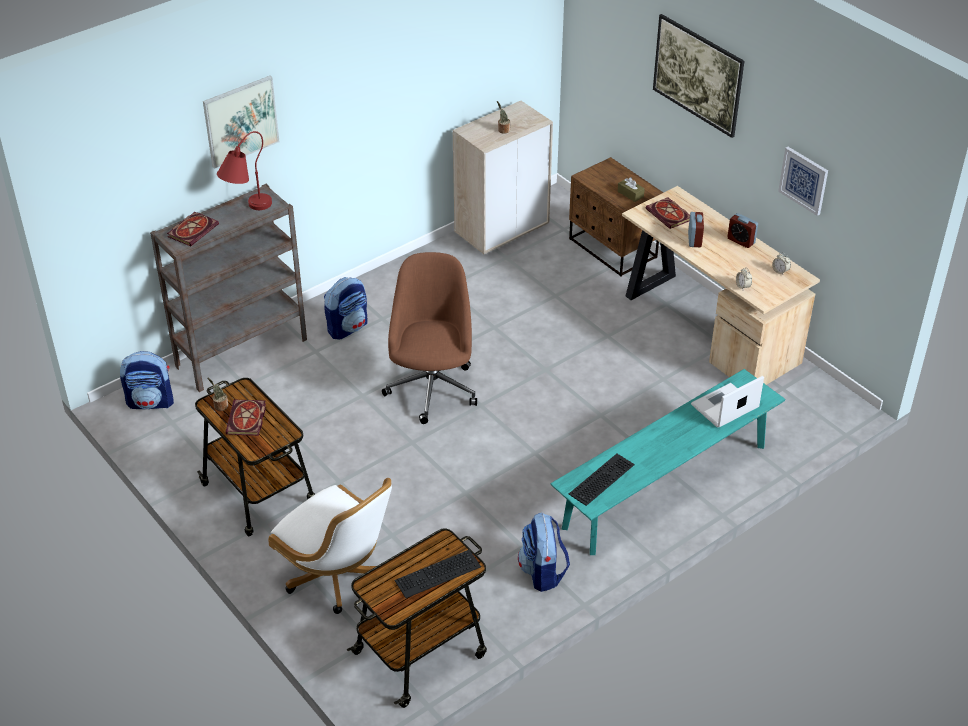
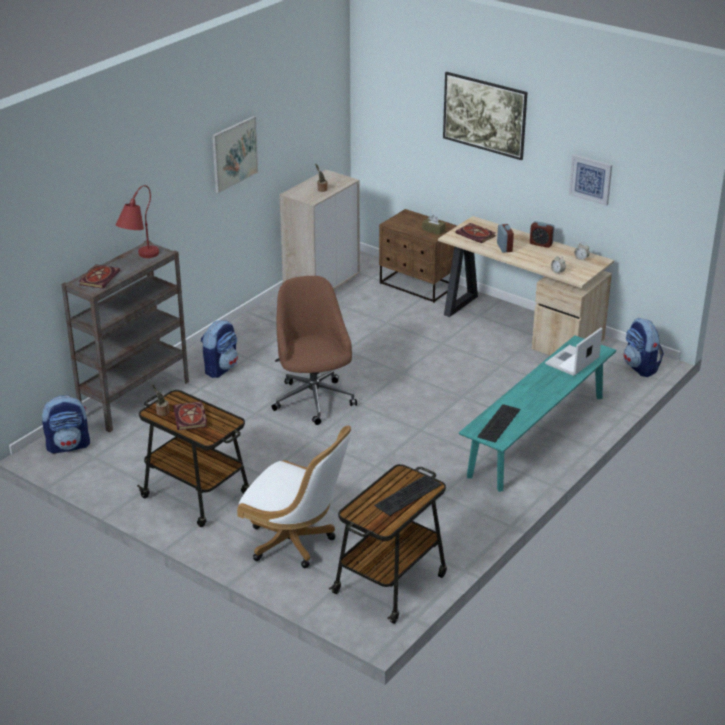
camera: 15 degrees left, 10 degrees down
(241, 121) = (127, 181): picture -> picture (234, 154)
(543, 572) = (466, 509): backpack -> backpack (640, 367)

